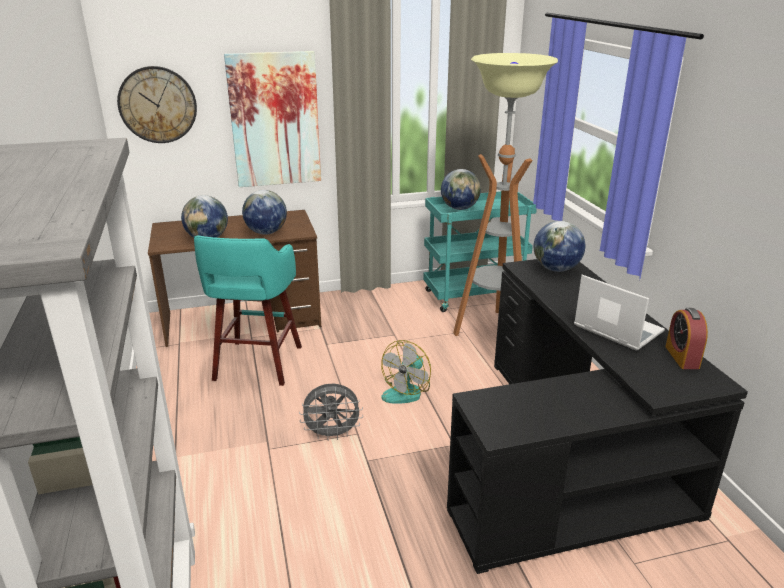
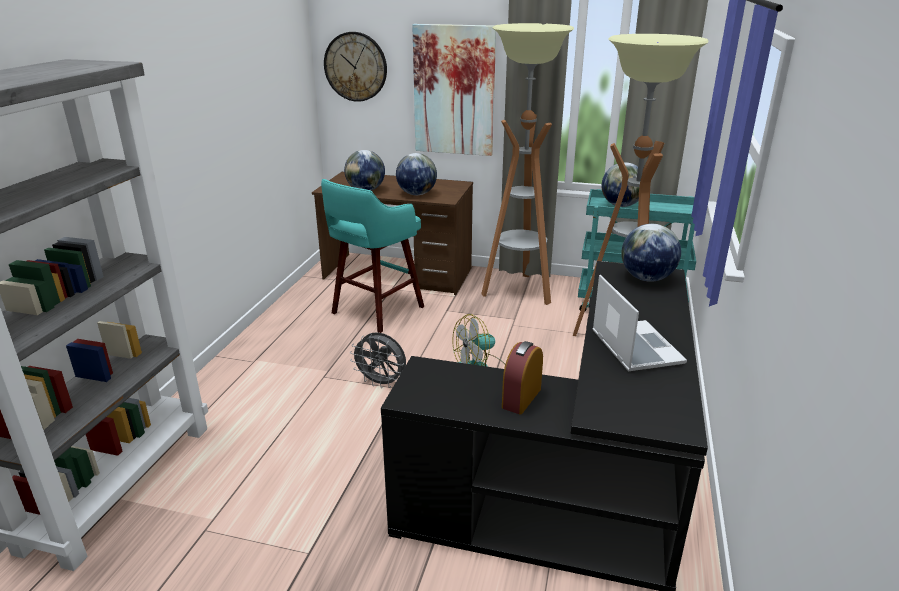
camera: 30 degrees right, 0 degrees up
(374, 307) = (518, 291): none -> floor lamp
(682, 357) = (673, 392): alarm clock -> alarm clock (521, 398)

